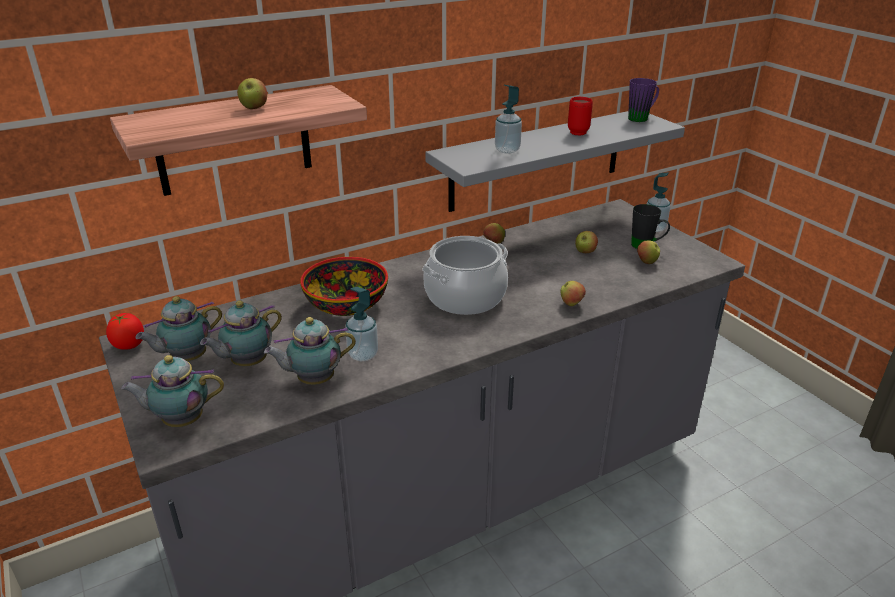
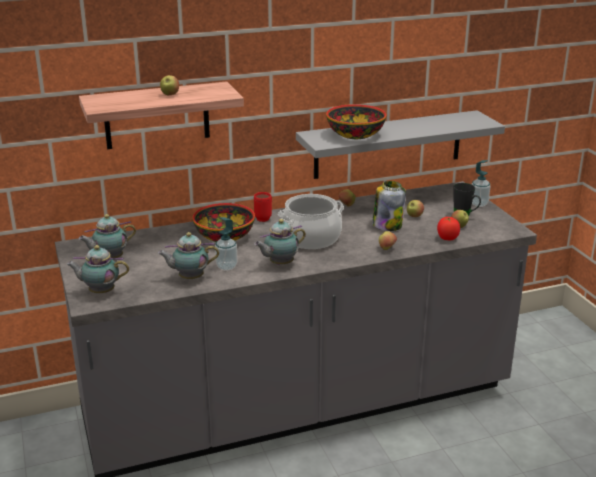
camera: 10 degrees right, 5 degrees down
(129, 345) = (73, 248): tomato -> tomato (447, 238)
(247, 363) = (148, 265): teapot -> teapot (279, 264)
(507, 150) = (356, 134): soap dispenser -> bowl
(556, 268) = (387, 225): none -> jar
(579, 131) = (418, 124): red mug -> red mug (265, 218)
(641, 118) = (474, 117): purple mug -> none

